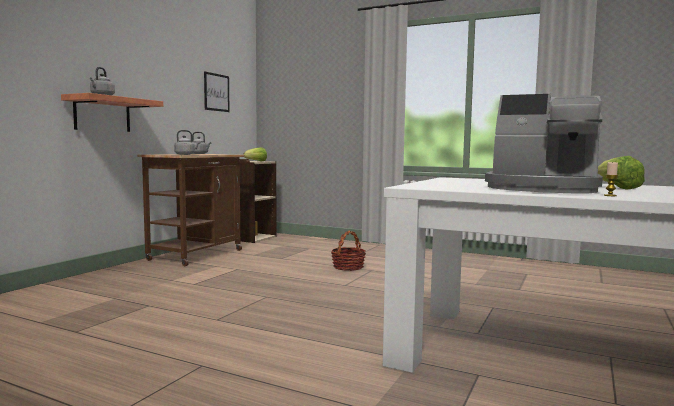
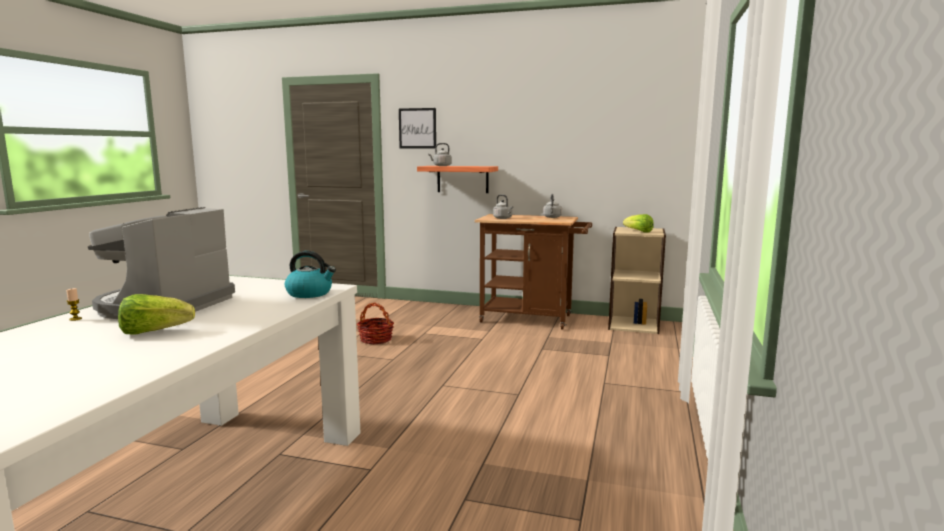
camera: 80 degrees right, 5 degrees up
(216, 92) = (612, 145): picture -> picture (417, 128)
(348, 267) = (524, 381): basket -> basket (375, 339)
(475, 179) = (310, 293): none -> kettle

